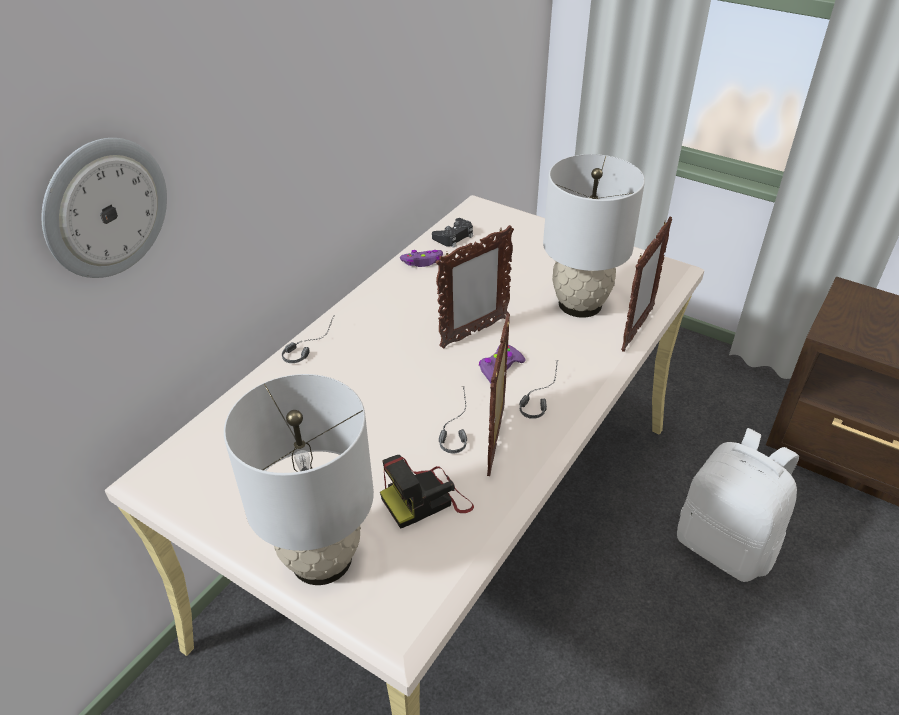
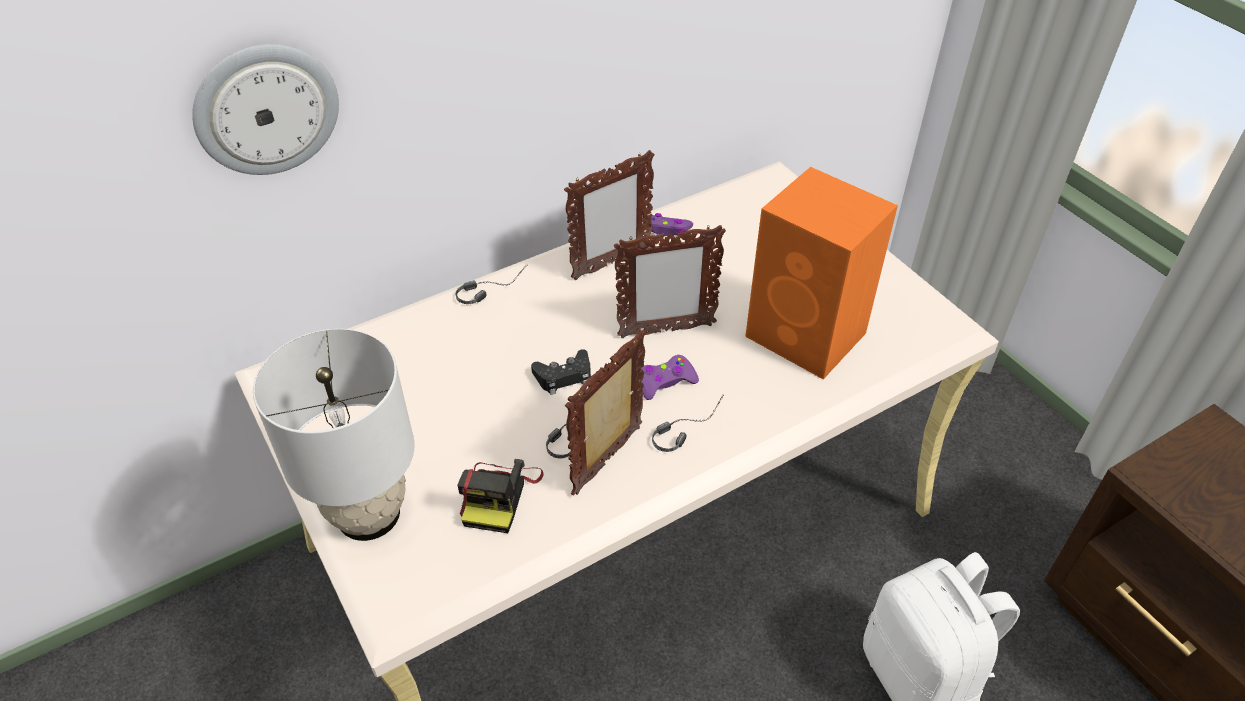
camera: 25 degrees right, 5 degrees up
(427, 500) = (499, 495): camera -> camera turned 75 degrees counterclockwise
(454, 237) = (720, 209): black game controller -> black game controller (564, 376)
(580, 304) = (808, 336): white table lamp -> orange speaker
(636, 329) = (852, 389): picture frame -> picture frame (610, 264)

